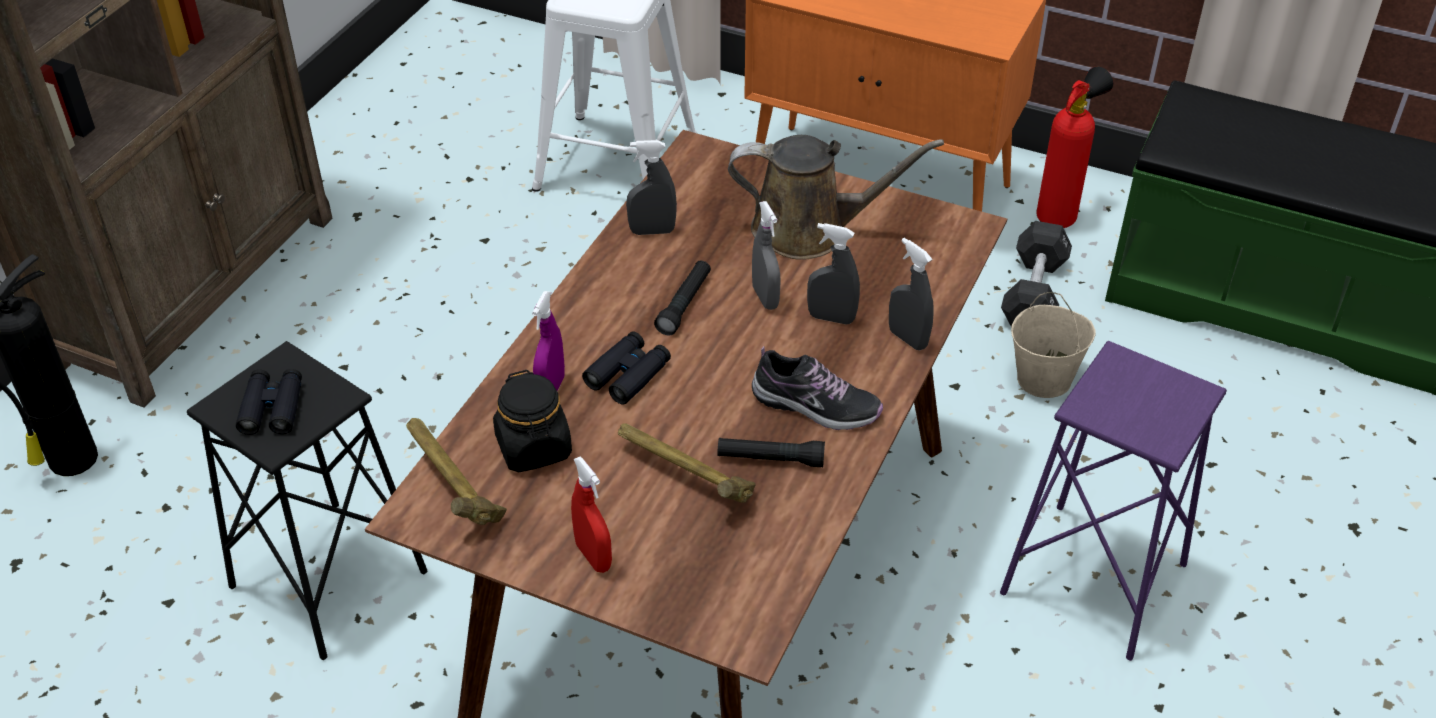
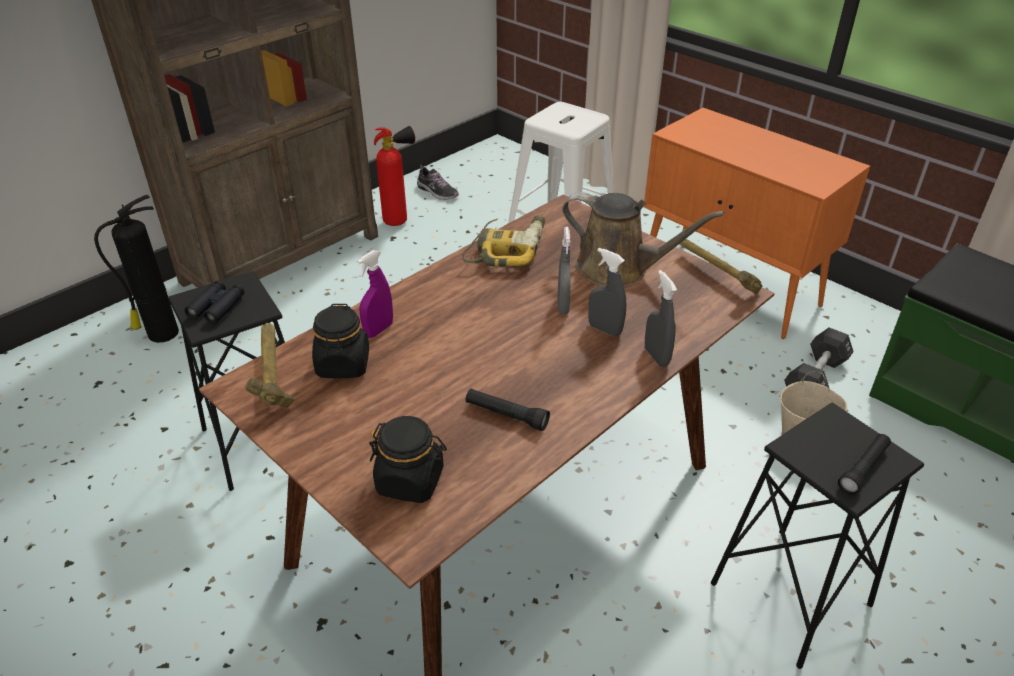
camera: 20 degrees right, 5 degrees down
(593, 556) = (337, 449): red spray bottle -> none
(628, 374) = (437, 333): black binoculars -> none
(652, 231) = (507, 248): grey spray bottle -> power drill
(684, 304) = (502, 297): black flashlight -> black flashlight (863, 469)
(685, 477) = (436, 411): hammer -> hammer (716, 276)
(703, 568) = (410, 481): none -> black jar
(815, 406) = (561, 386): shoe -> shoe (437, 192)
(1060, 216) = (853, 332): fire extinguisher -> fire extinguisher (400, 221)
(1093, 580) = (790, 595): purple stool -> black stool

